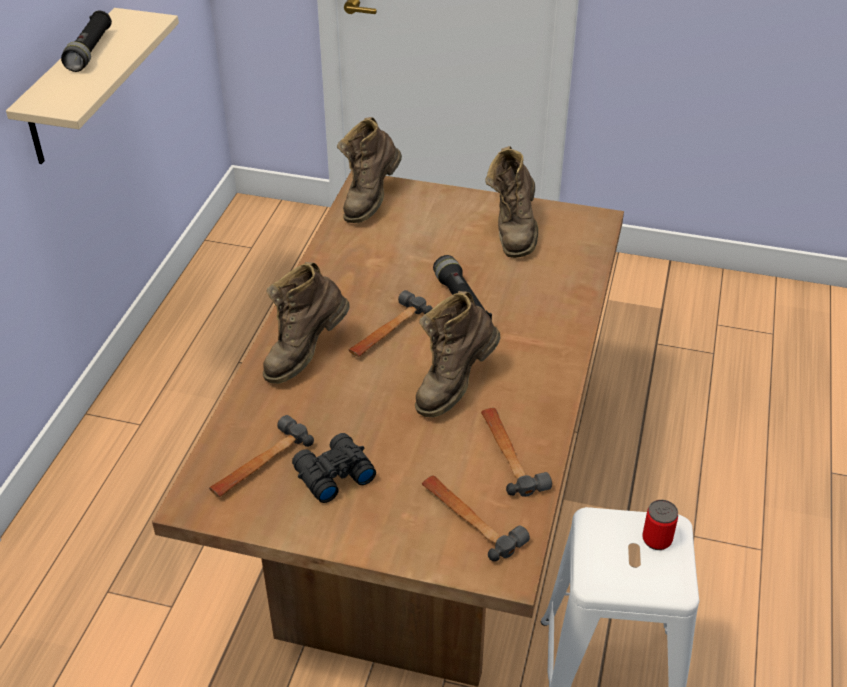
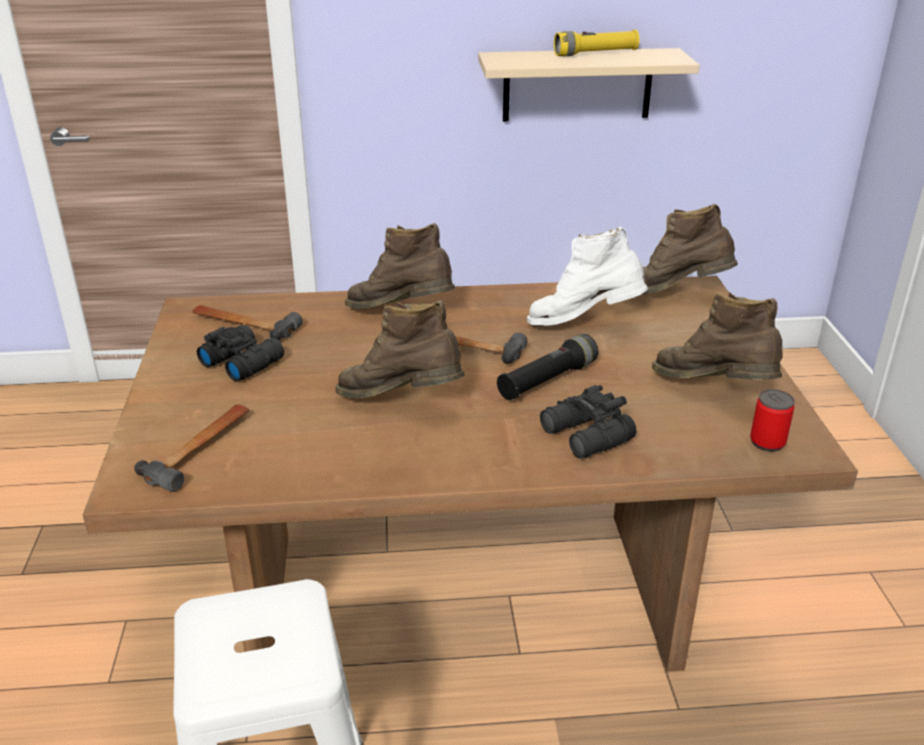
camera: 70 degrees right, 10 degrees down
(90, 51) = (595, 54): black flashlight -> yellow flashlight
(386, 258) = (584, 323): none -> white boot
(509, 454) = (307, 458): hammer -> none
(514, 231) = (713, 391): brown boot -> brown boot turned 60 degrees clockwise
(543, 305) = (585, 437): none -> black binoculars
(657, 539) = (284, 660): can -> can (767, 442)

